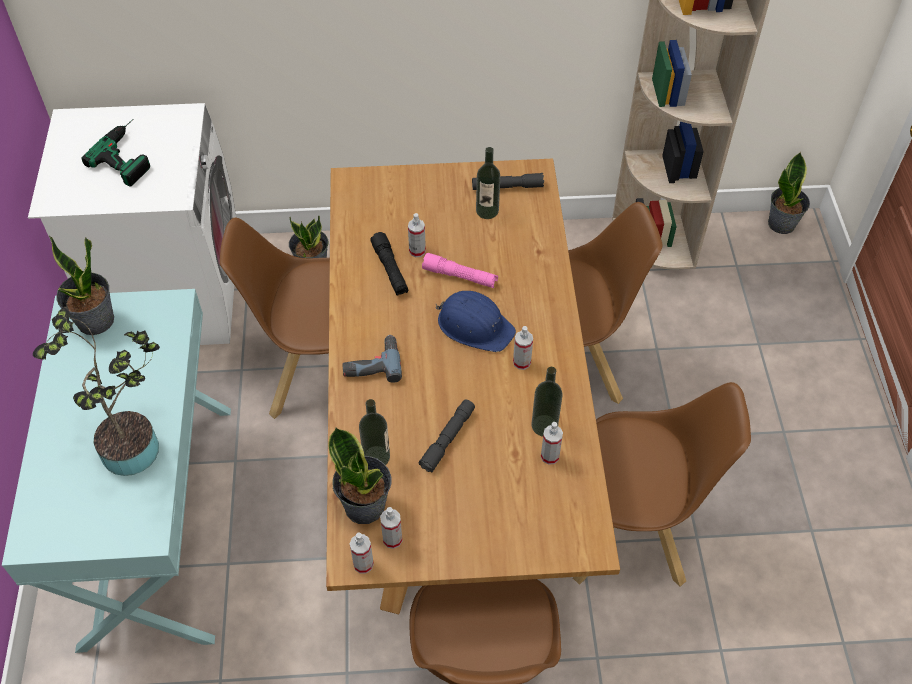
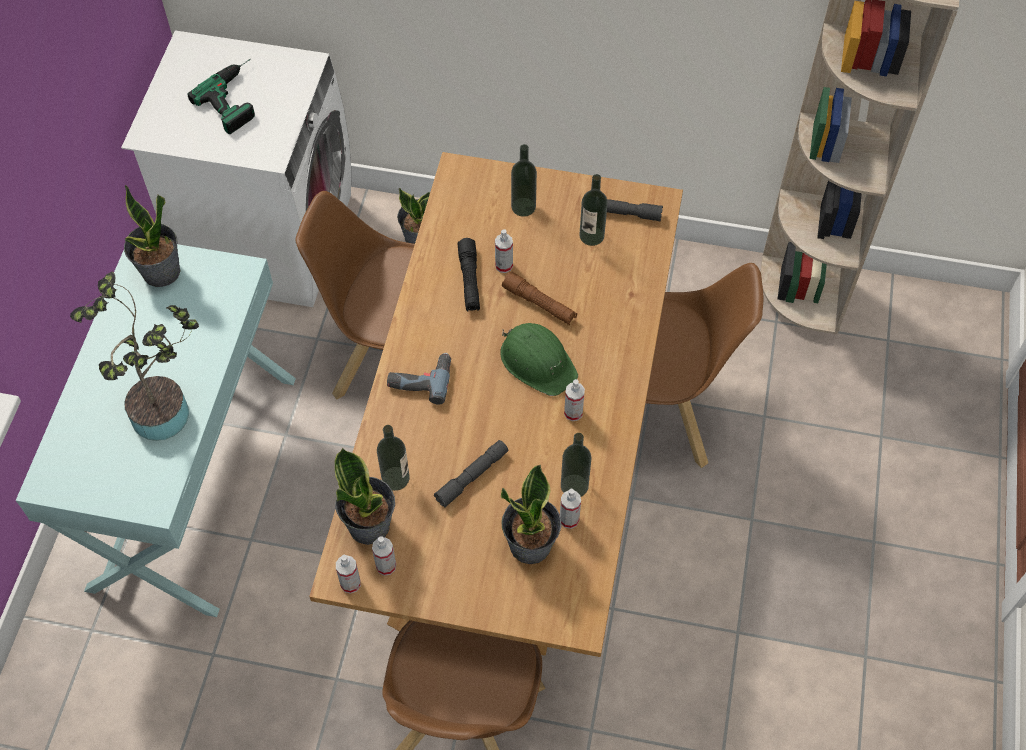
camera: 15 degrees right, 5 degrees up
(418, 199) = (523, 207): none -> bottle
(460, 276) = (539, 304): pink flashlight -> brown flashlight
(474, 325) = (537, 361): blue hard hat -> green hard hat
(630, 531) = (669, 608): brown chair -> none
(782, 224) = (958, 302): potted plant -> potted plant (531, 545)

